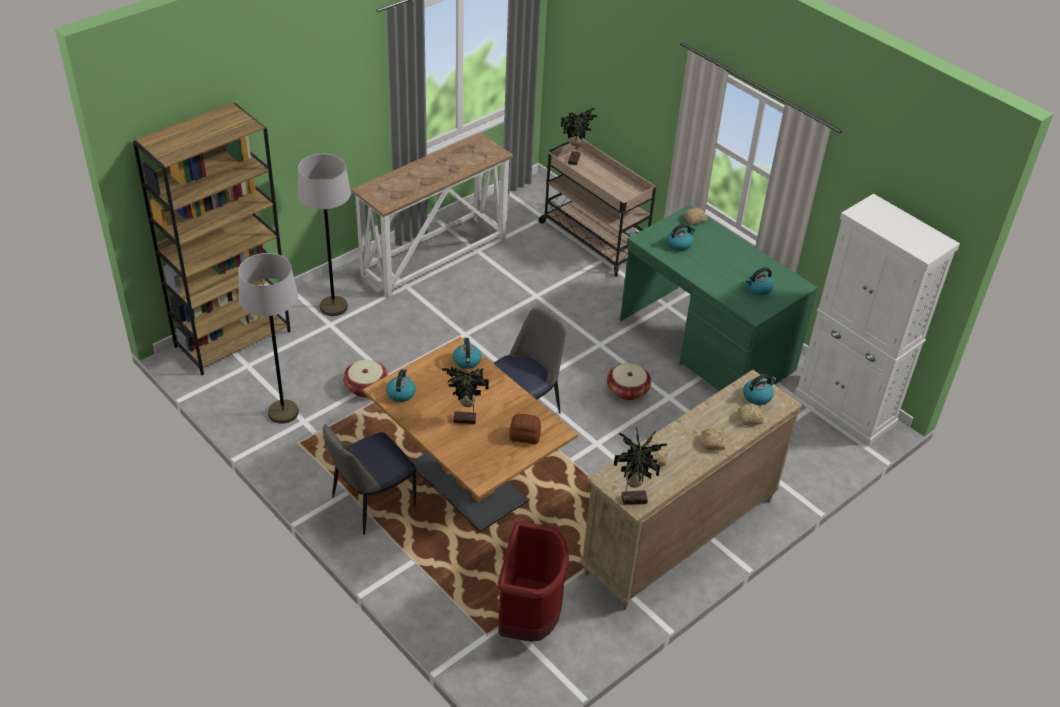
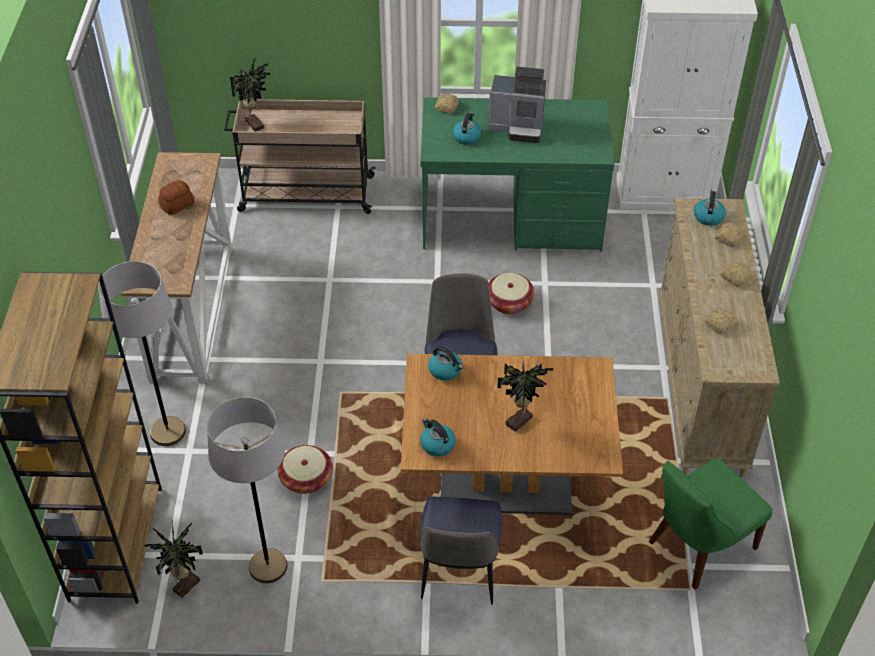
camera: 45 degrees left, 5 degrees up
(525, 436) = (580, 393): bread -> bread (177, 205)
(529, 618) = (698, 547): red trash can -> green chair
(633, 498) = (752, 368): potted plant -> potted plant (184, 585)
(723, 261) = (518, 127): none -> coffee machine
(758, 289) = (572, 132): kettle -> none

